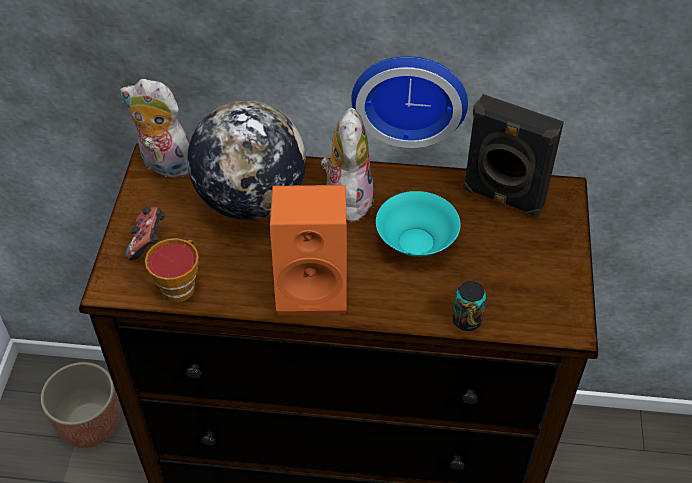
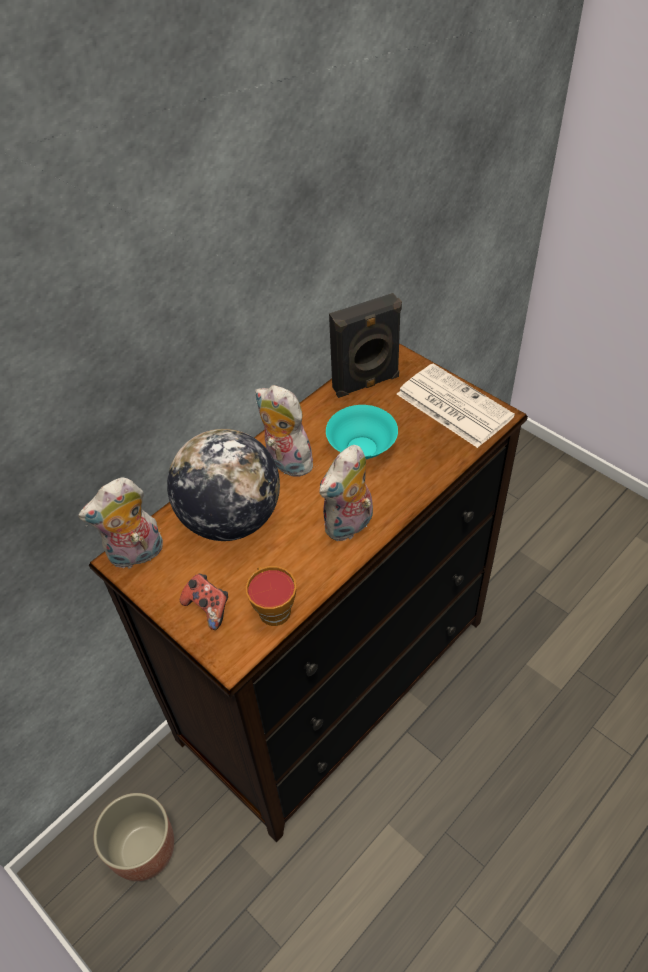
camera: 50 degrees left, 0 degrees up
(314, 286) = (349, 526): orange speaker -> plush toy
(410, 95) = (270, 356): wall clock -> none
(467, 320) = (451, 461): can -> none
(543, 281) = (452, 405): none -> newspaper

